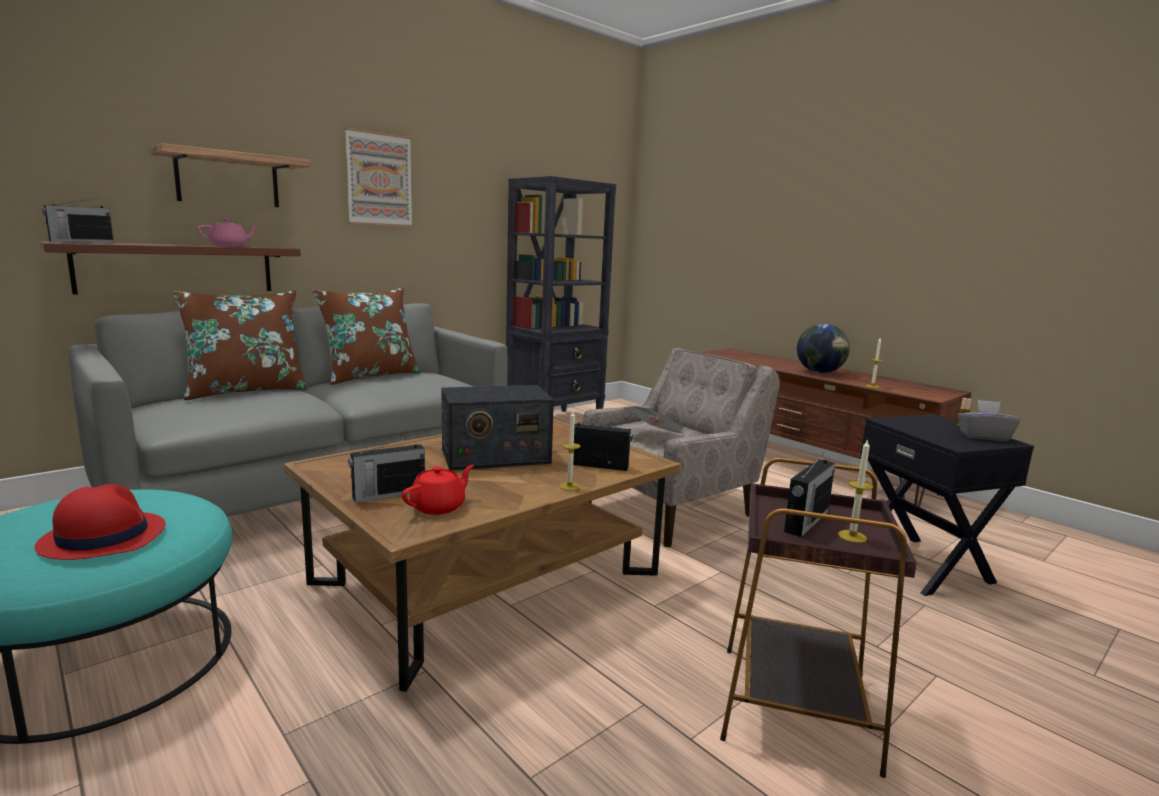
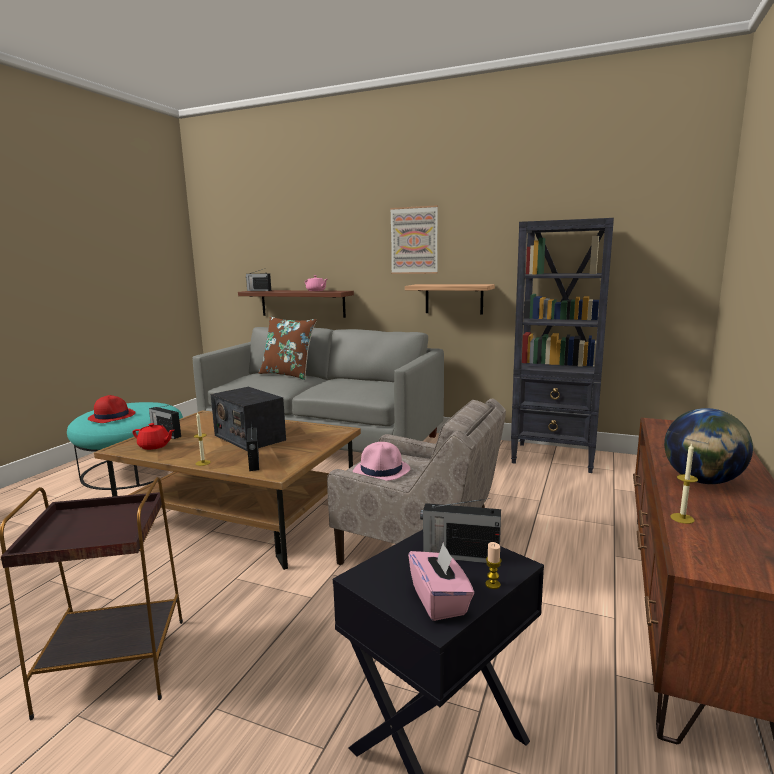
camera: 65 degrees right, 0 degrees up
(228, 180) = (326, 252): shelf -> shelf (454, 299)
(370, 376) = (361, 379): brown pillow -> none
(655, 437) = (382, 471): newspaper -> pink hat
(806, 522) = (102, 521): radio -> radio (459, 555)
(852, 536) = (73, 539): candle -> none
(983, 436) = (440, 600): grey tissue box -> pink tissue box

